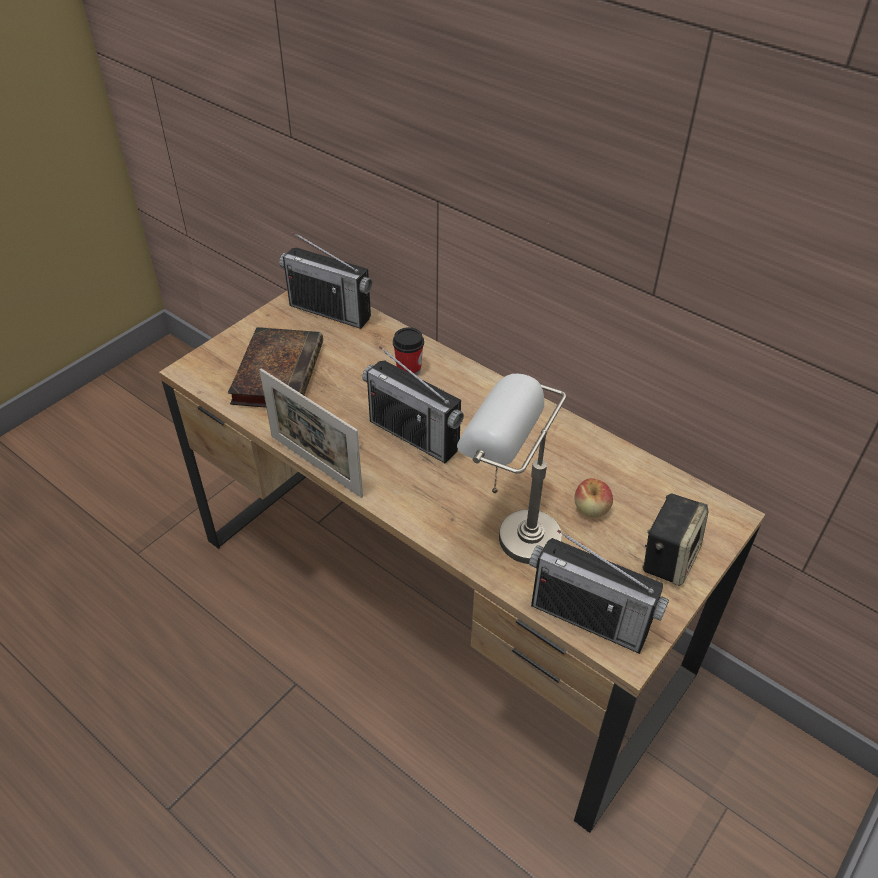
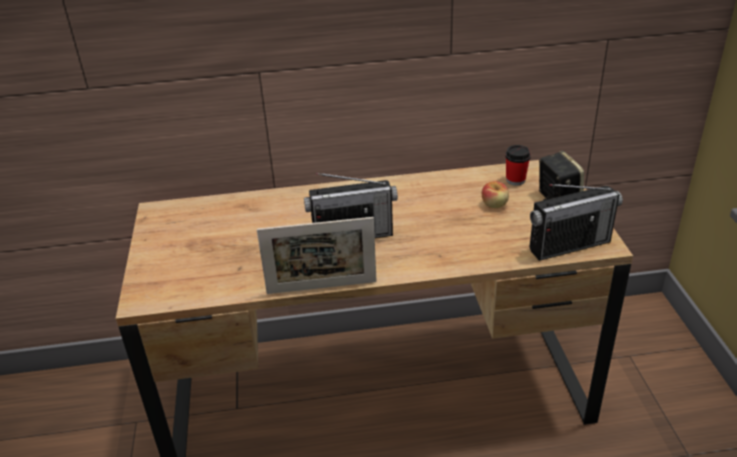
camera: 45 degrees left, 10 degrees down
(278, 372) = (209, 262): book -> none
(330, 311) = (189, 212): radio -> none
(409, 369) = (294, 209): cup -> cup (515, 180)
(508, 533) = (476, 241): grey table lamp -> none

